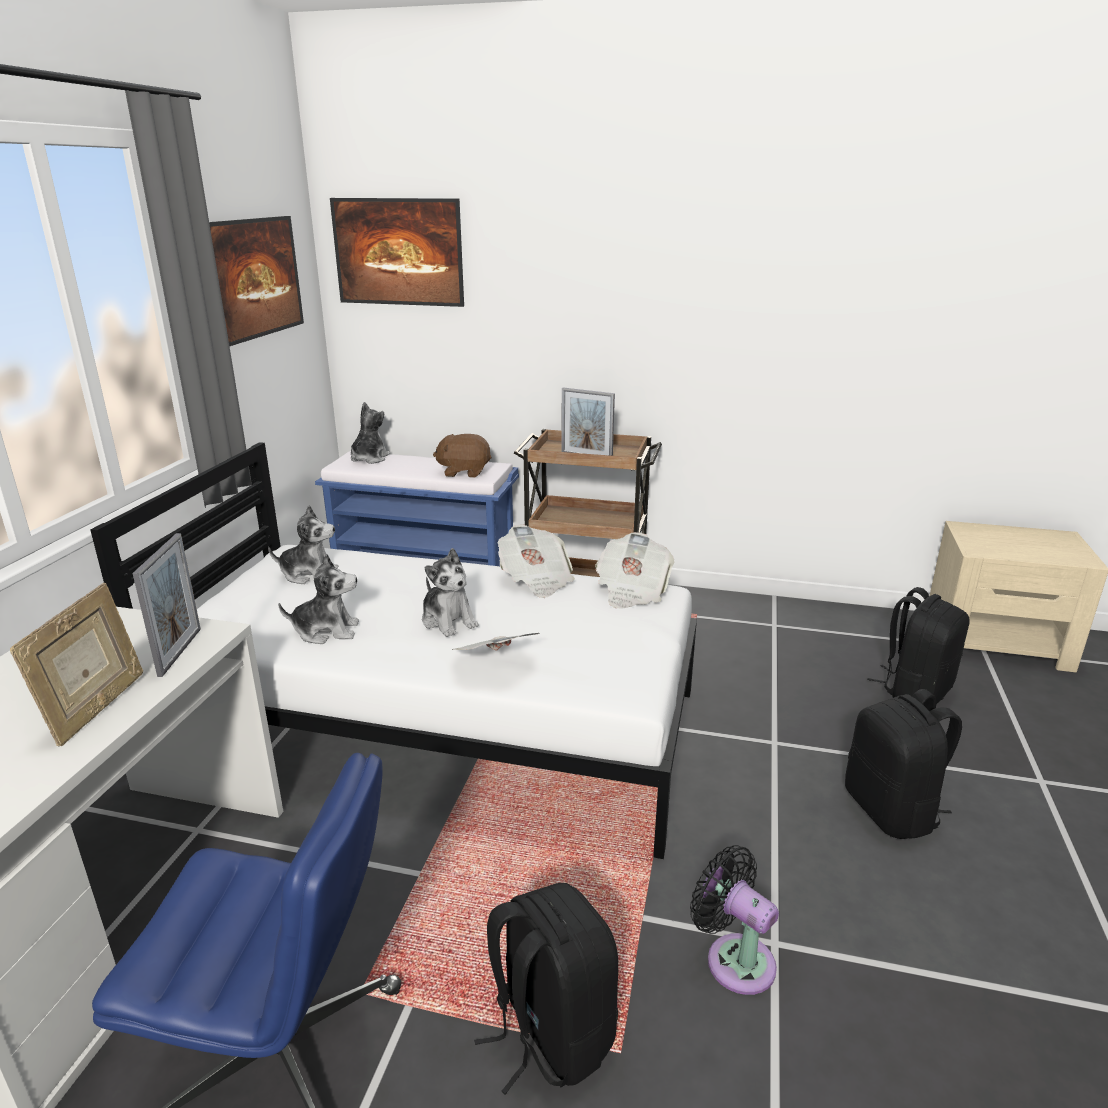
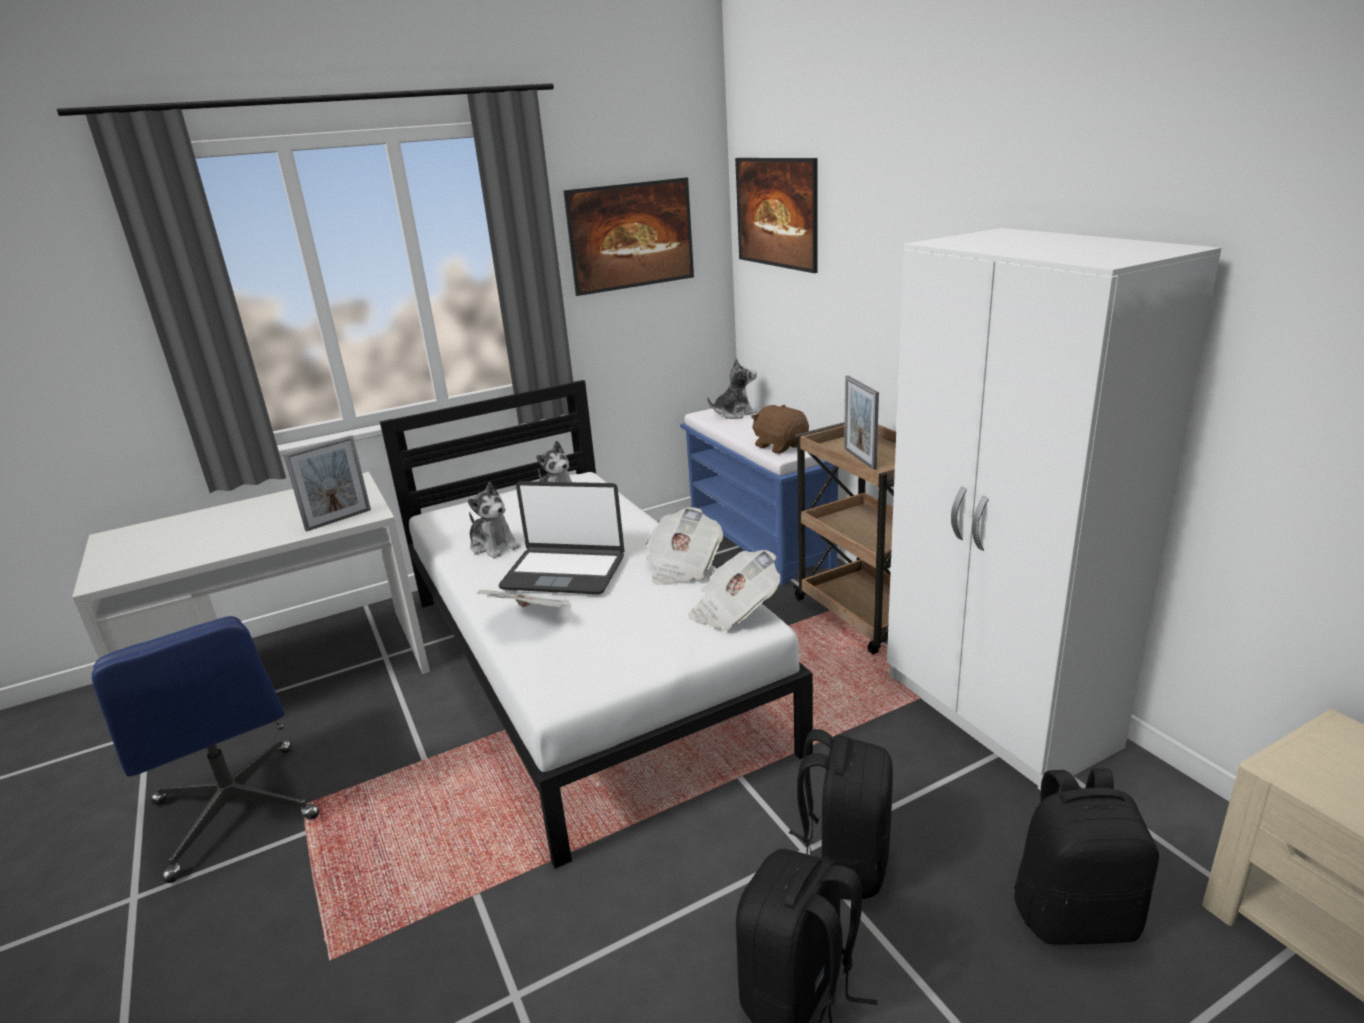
camera: 50 degrees right, 0 degrees up
(96, 709) = (257, 537): picture frame -> none
(448, 620) = (564, 572): plush toy -> laptop
(549, 1033) = (324, 912): black backpack -> black backpack (843, 862)
(734, 958) = (474, 977): black fan -> none
(741, 616) = (998, 713): none -> white wardrobe

